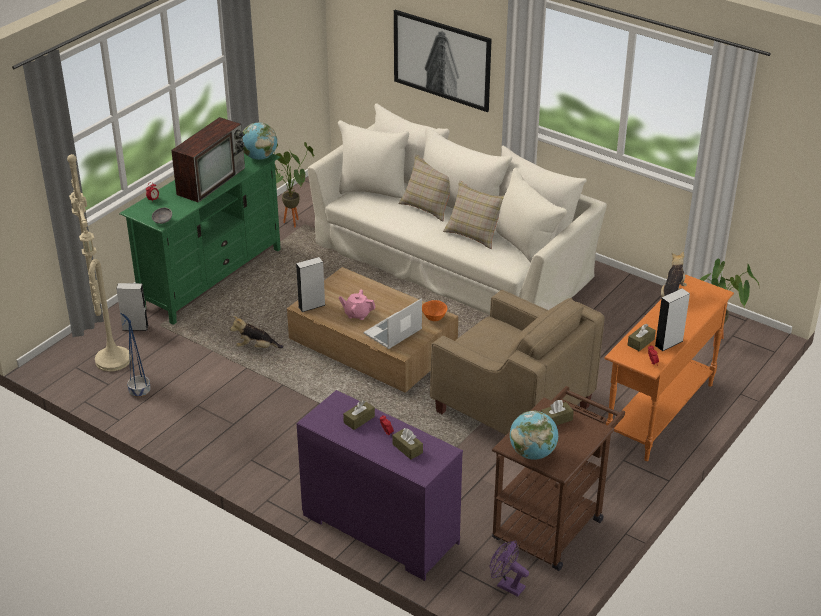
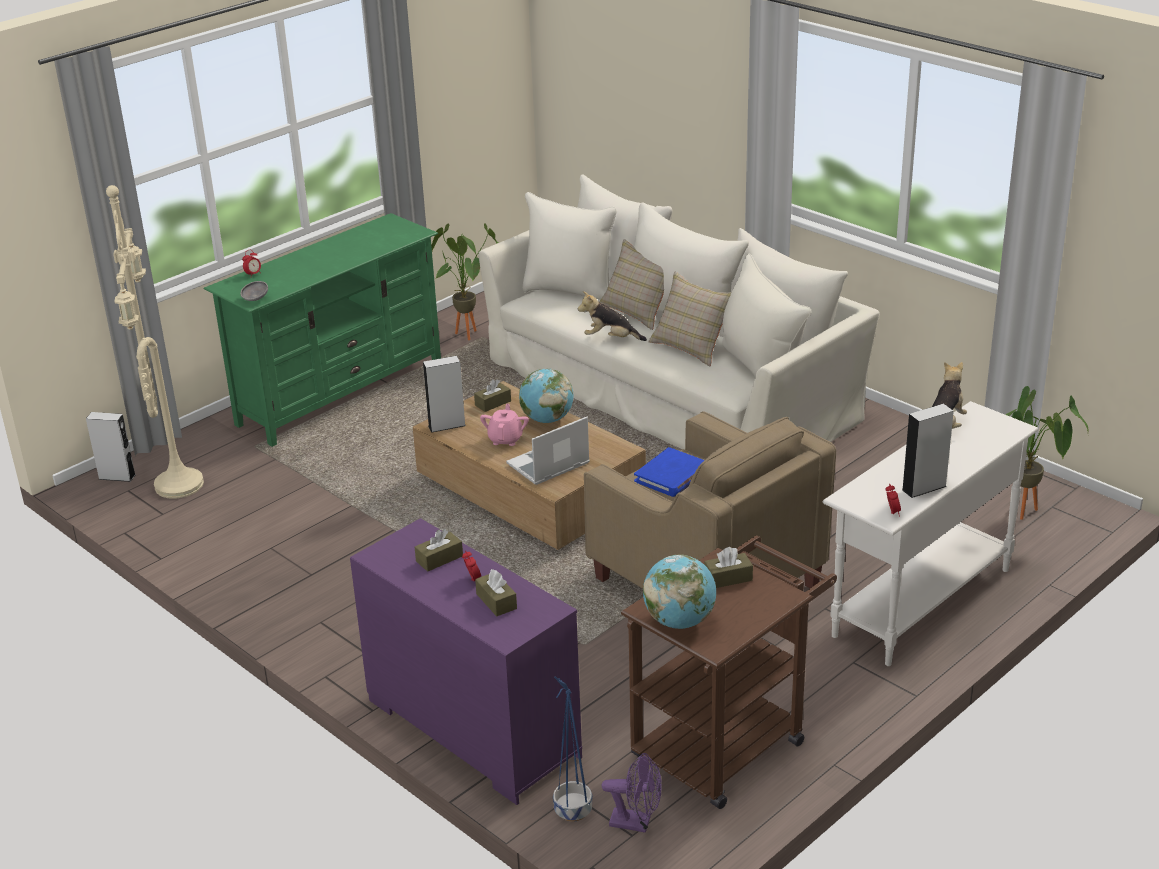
camera: 10 degrees right, 5 degrees down
(135, 327) = (221, 447): grey speaker -> grey speaker (117, 476)
(139, 391) = (199, 525): blue planter -> blue planter (572, 810)
(211, 180) = (338, 255): television -> none
(256, 347) = (372, 481): plush toy -> plush toy (610, 338)
(259, 157) = (410, 232): globe -> globe (547, 419)
(357, 314) = (505, 439): pink teapot -> pink teapot turned 75 degrees clockwise
(434, 318) = (610, 450): orange bowl -> none
(442, 60) = (671, 116): picture -> none
(488, 339) = (672, 476): none -> blue book
(506, 585) = (636, 823): purple fan -> purple fan turned 150 degrees clockwise
(641, 342) = (882, 484): brown tissue box -> brown tissue box (493, 403)
(659, 413) = (920, 602): orange console table -> white console table

